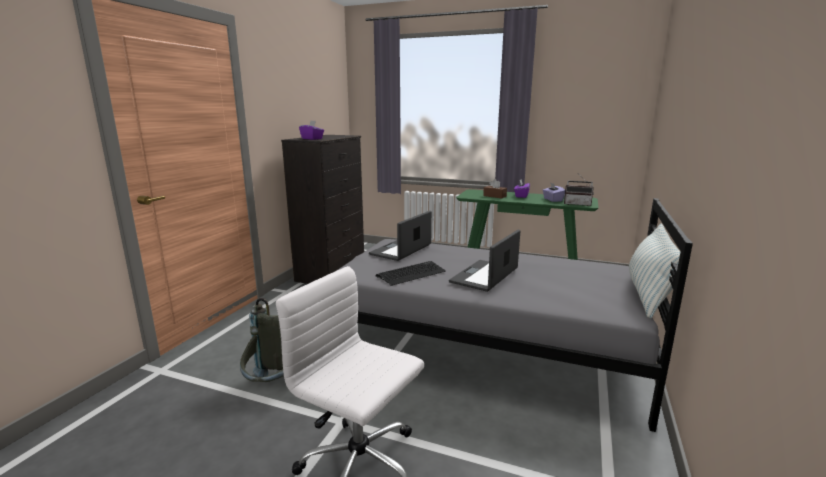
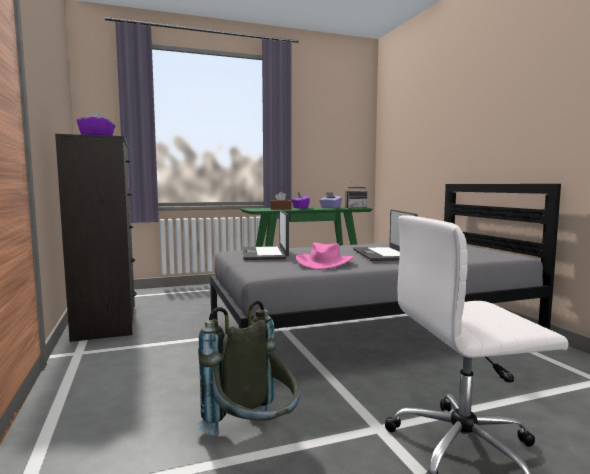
camera: 40 degrees left, 10 degrees down
(411, 274) = (324, 263): keyboard -> pink hat
(649, 294) = (489, 247): pillow -> none

